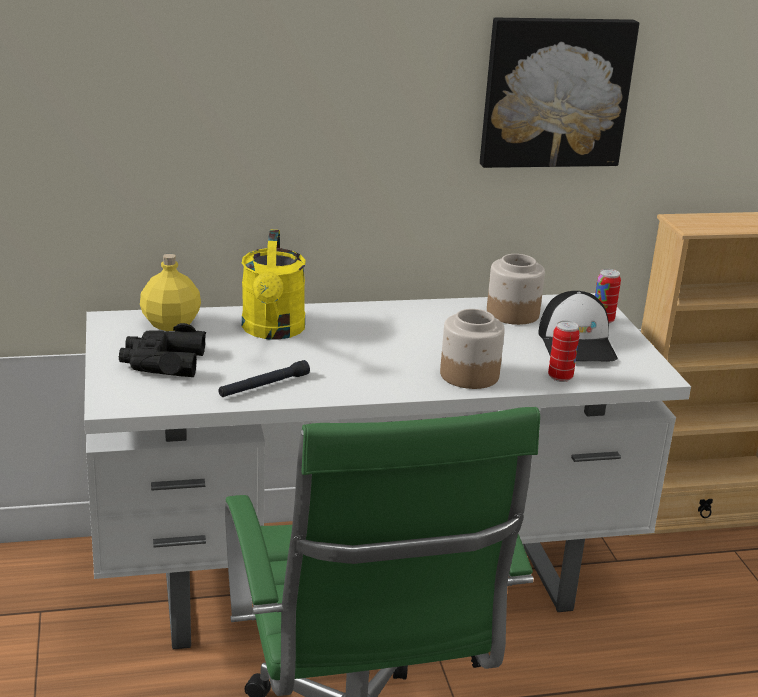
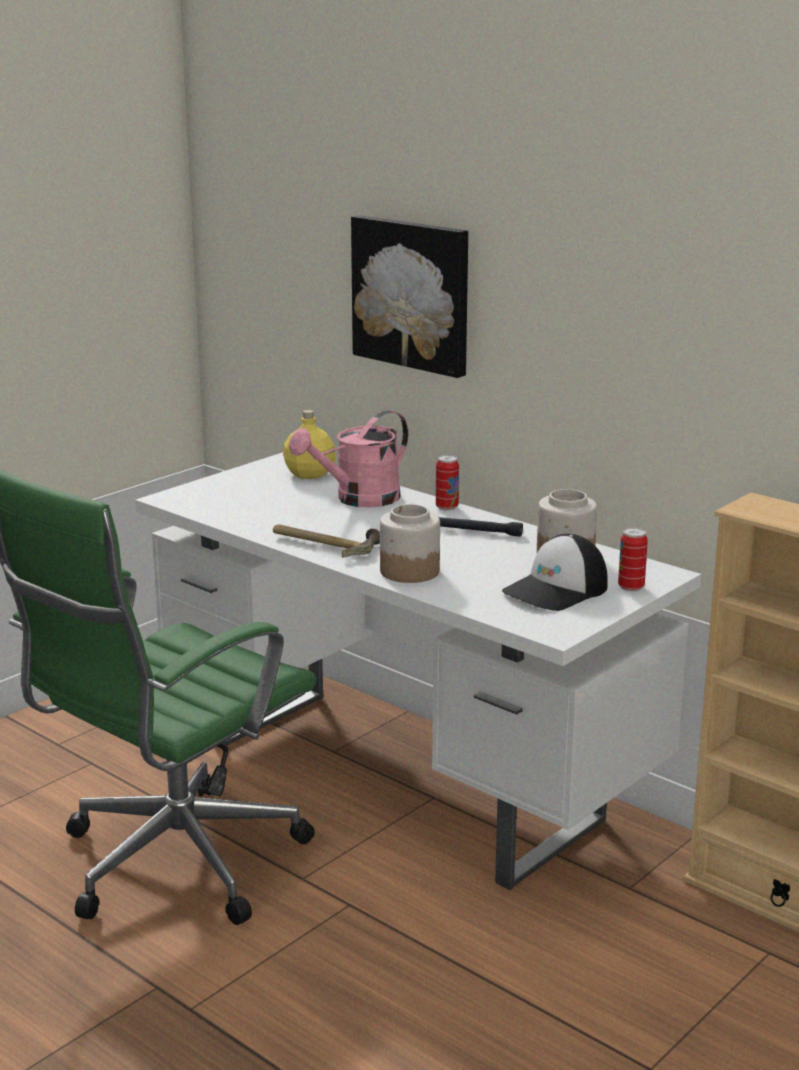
camera: 55 degrees right, 5 degrees down
(162, 362) = (247, 490): black binoculars -> none
(264, 386) = (266, 523): black flashlight -> black flashlight (476, 531)
(273, 331) = (358, 500): yellow watering can -> pink watering can
(357, 382) = (325, 544): none -> hammer
(555, 92) = (648, 325): picture -> picture (413, 294)
(560, 377) = (472, 600): can -> can (447, 507)

